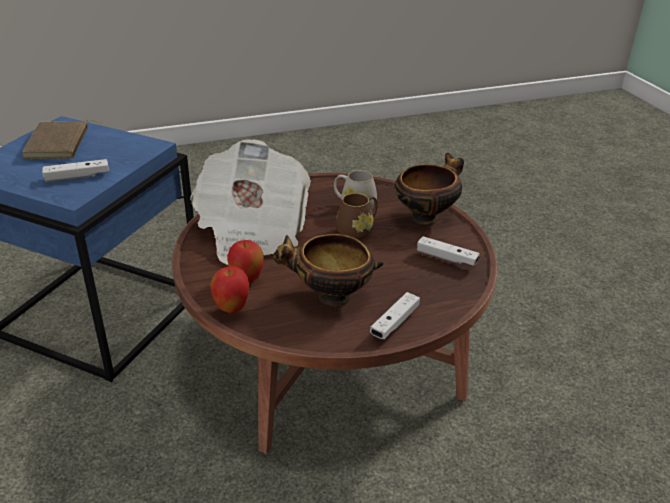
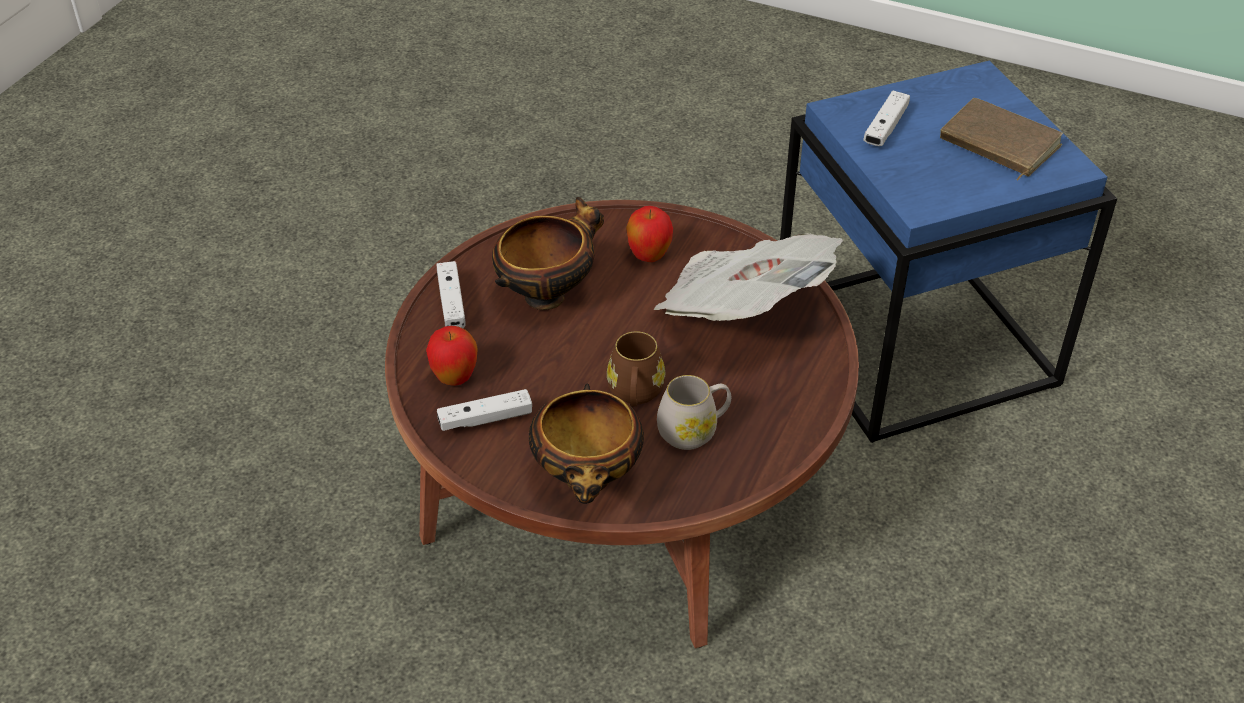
camera: 135 degrees right, 10 degrees up
(231, 308) = (611, 219): apple -> apple (455, 378)

